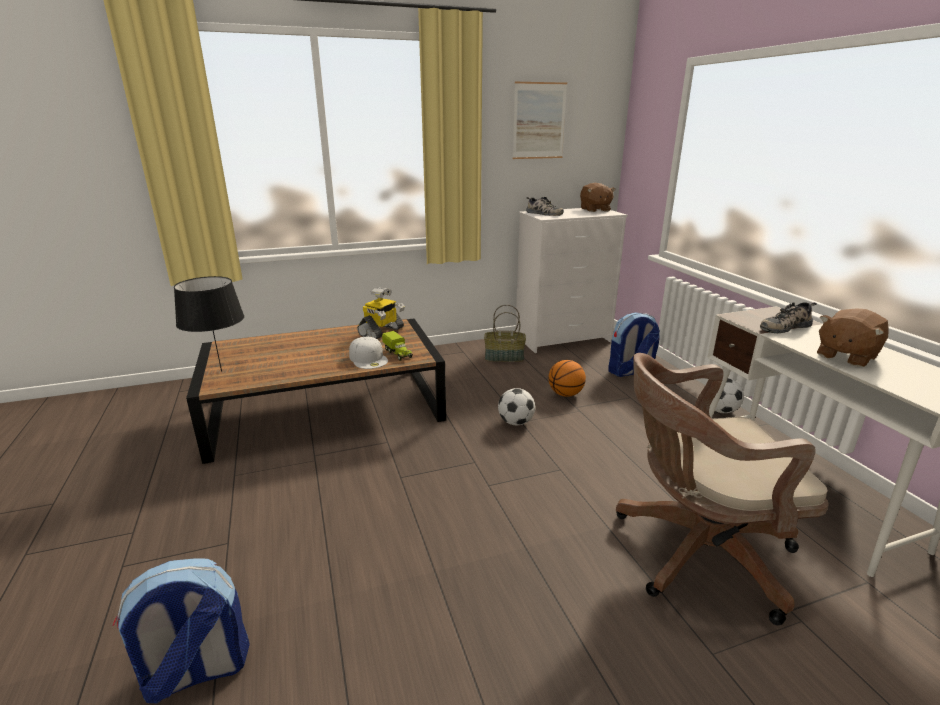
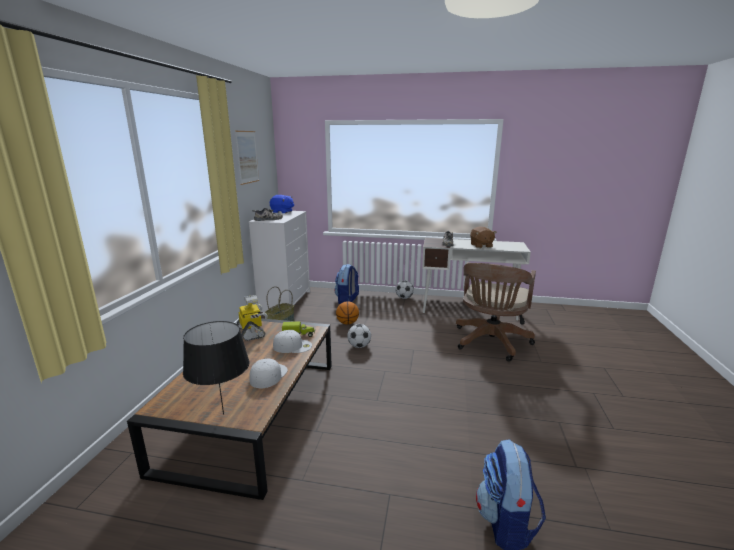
camera: 60 degrees left, 5 degrees down
(298, 367) = (268, 375): none -> white cap
(594, 210) = (282, 212): brown plush toy -> blue plush toy

